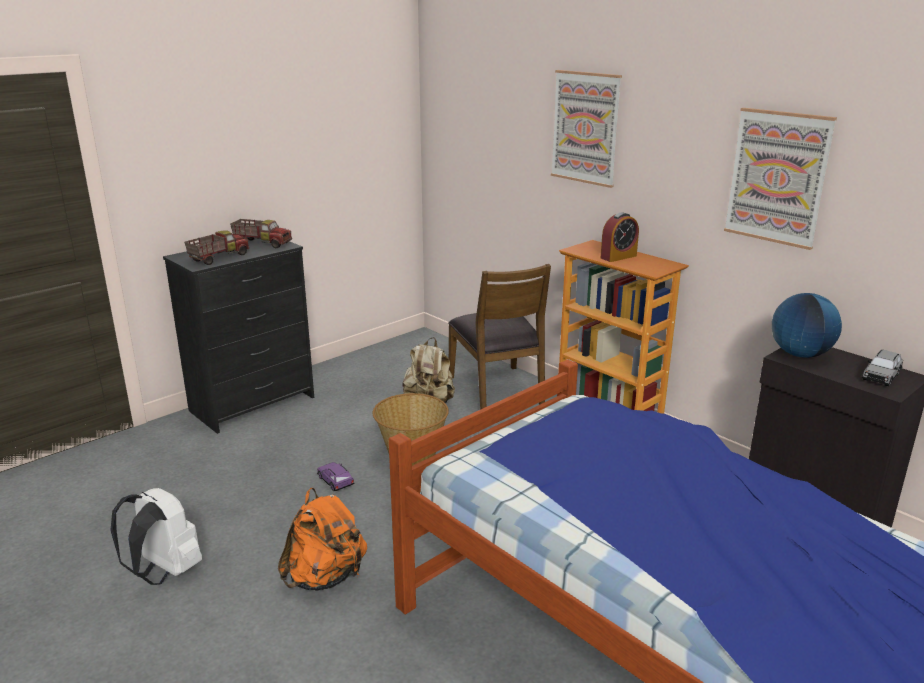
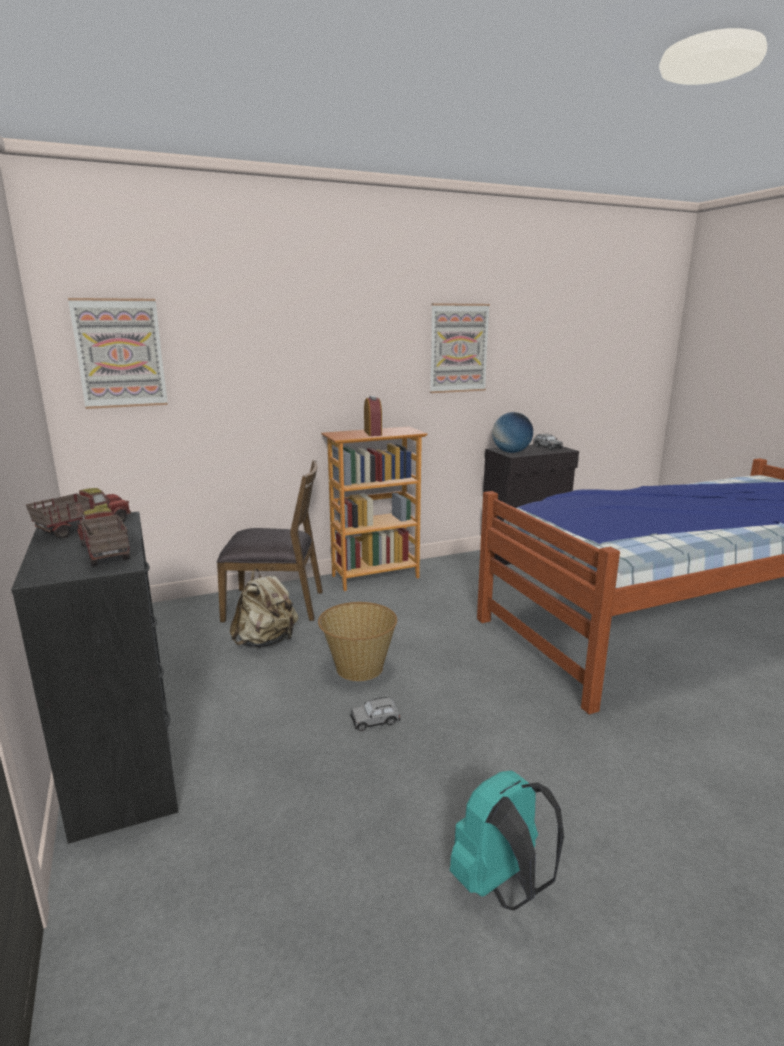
camera: 70 degrees left, 5 degrees down
(165, 571) = (501, 885): white backpack -> turquoise backpack
(325, 577) = (540, 749): orange backpack -> none
(335, 482) = (375, 721): purple toy car -> grey toy car
(585, 128) = (297, 335): picture -> picture (120, 353)

